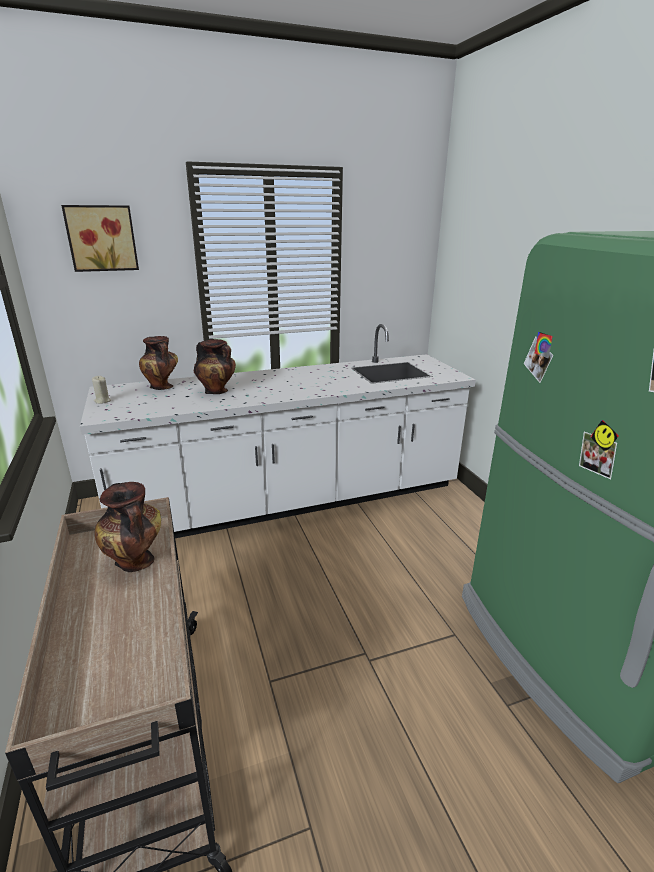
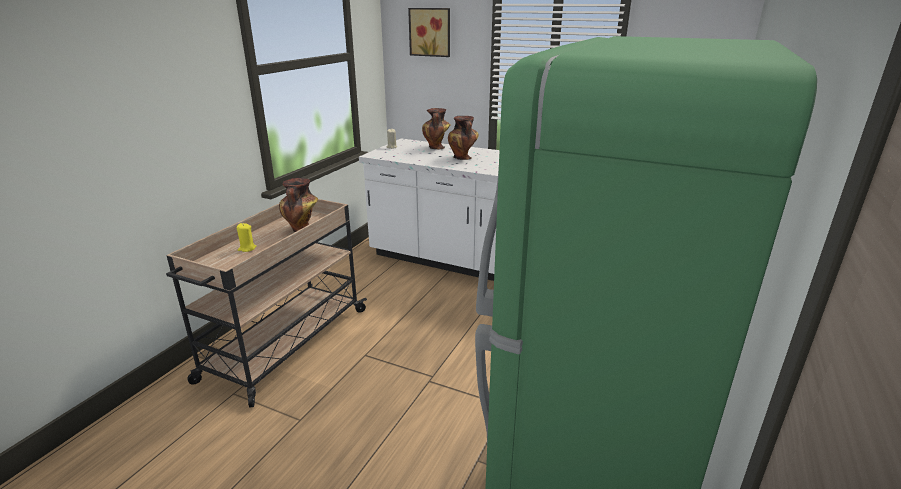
camera: 45 degrees right, 0 degrees up
(101, 639) = (247, 248): none -> yellow candle

